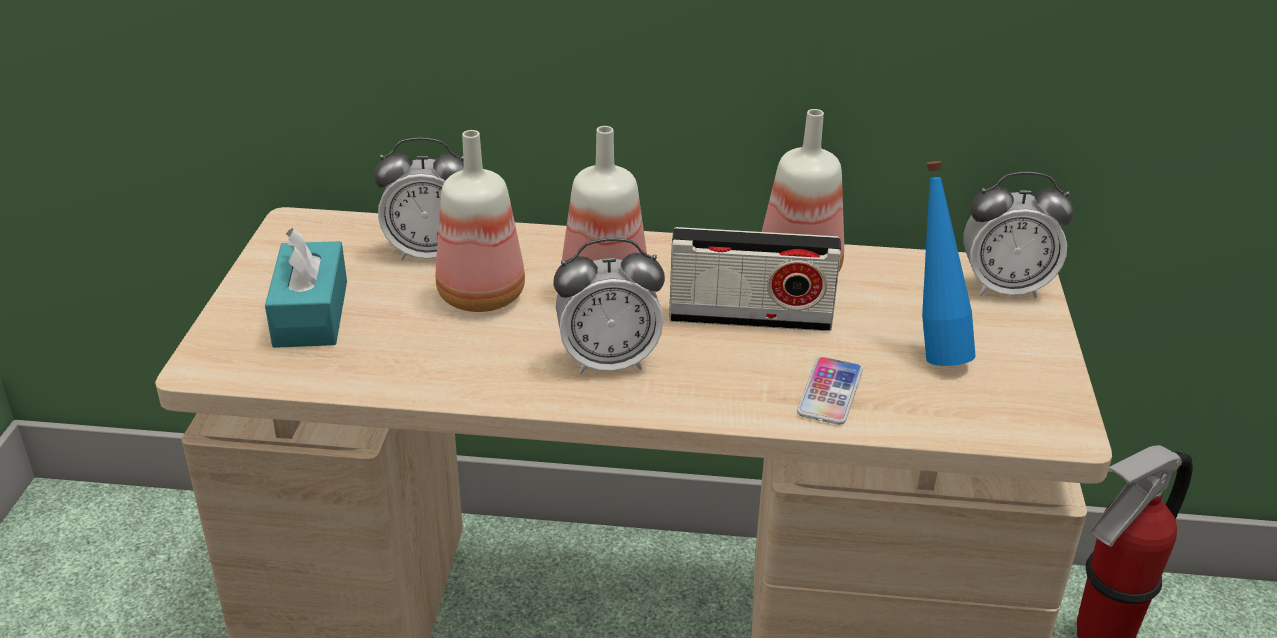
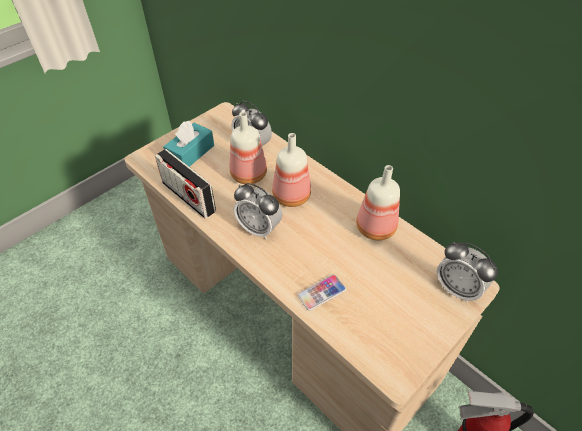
camera: 40 degrees right, 15 degrees up
(750, 318) = (330, 239): radio -> radio (188, 197)
(932, 349) = (386, 299): blue bottle -> none

